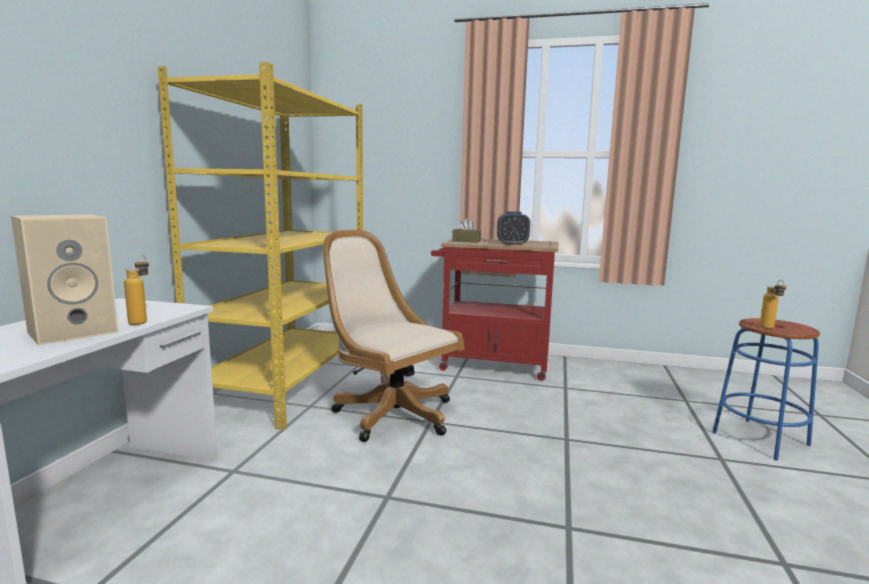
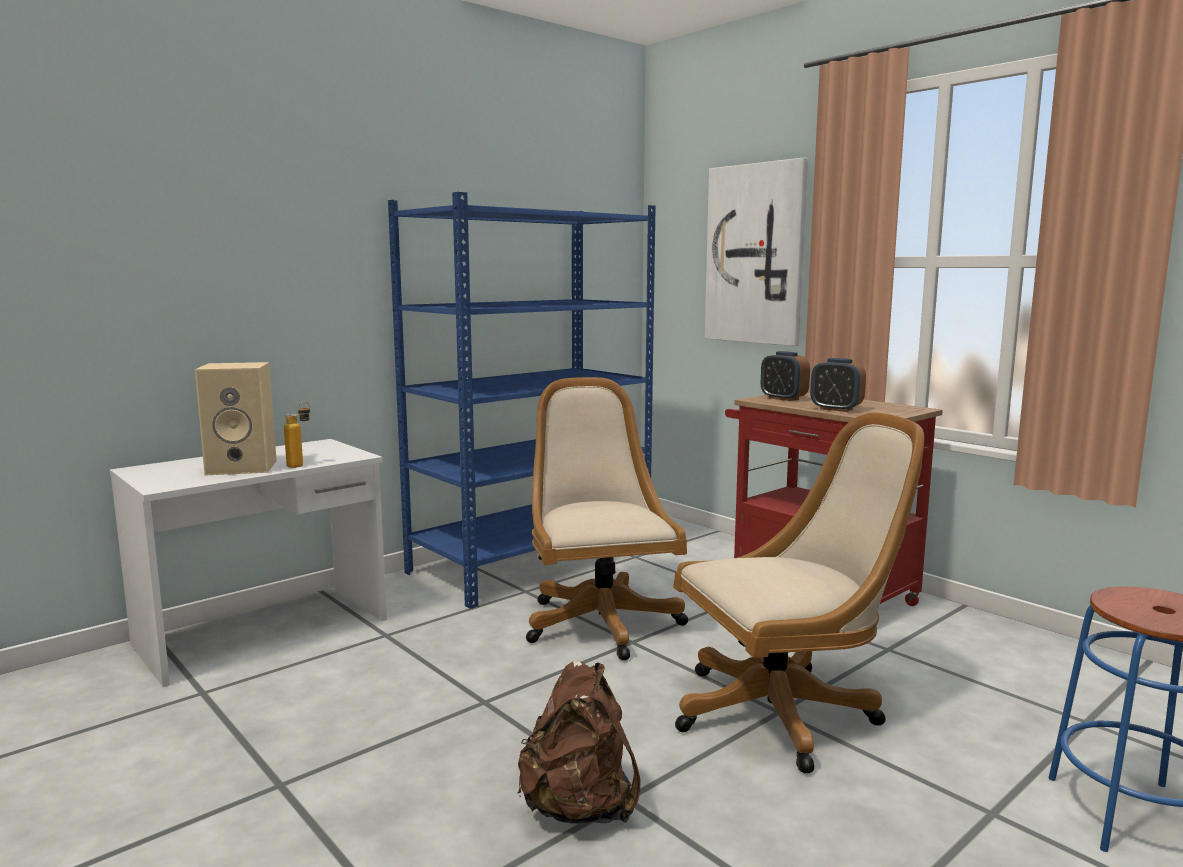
camera: 35 degrees right, 0 degrees up
(287, 384) = (531, 562): yellow bookcase -> blue bookcase
(413, 148) = (755, 254): none -> picture
(466, 241) = (783, 398): brown tissue box -> alarm clock
(552, 547) = (579, 808): none -> brown backpack
(568, 436) = (786, 710): none -> office chair
(769, 329) = (1124, 609): bottle -> none

